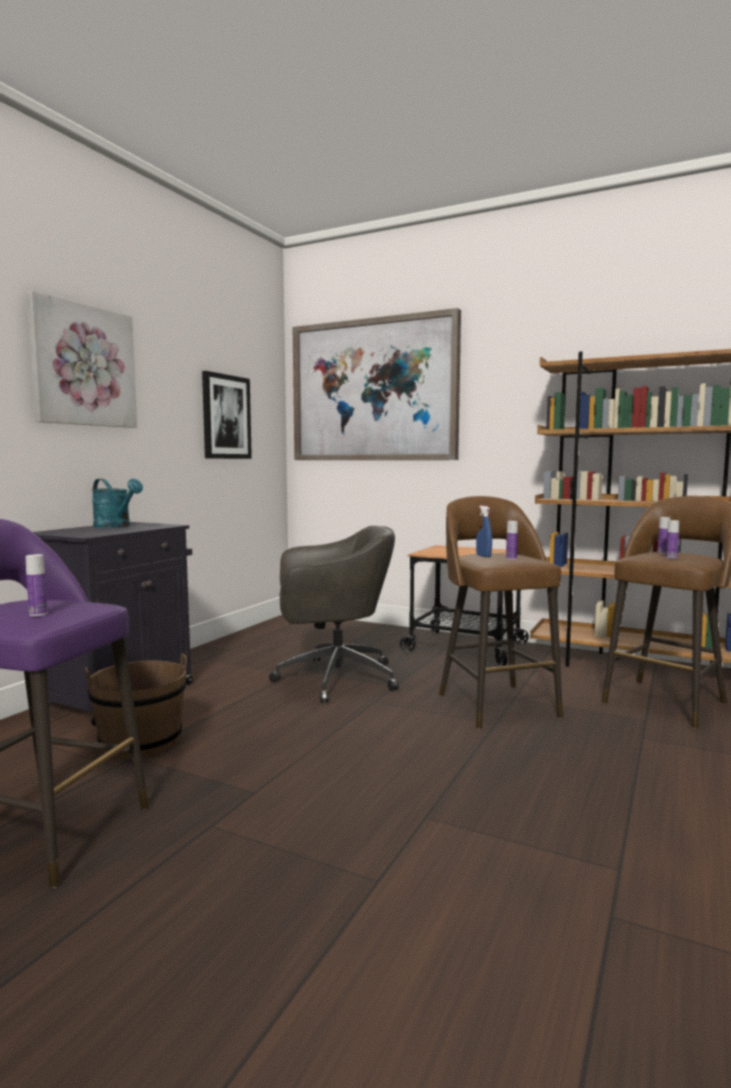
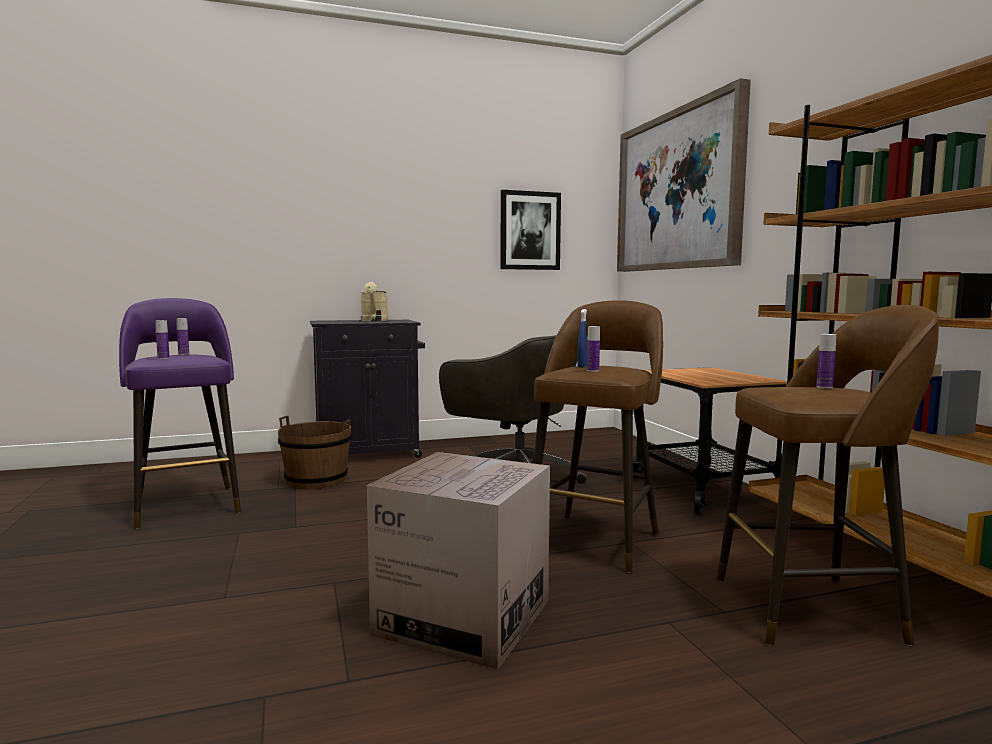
camera: 45 degrees right, 0 degrees up
(83, 366) = (373, 196): picture -> none
(116, 526) = (374, 320): turquoise watering can -> beige watering can
(562, 791) = (464, 617): none -> cardboard box
(671, 558) = (794, 392): bottle -> bottle (183, 354)

